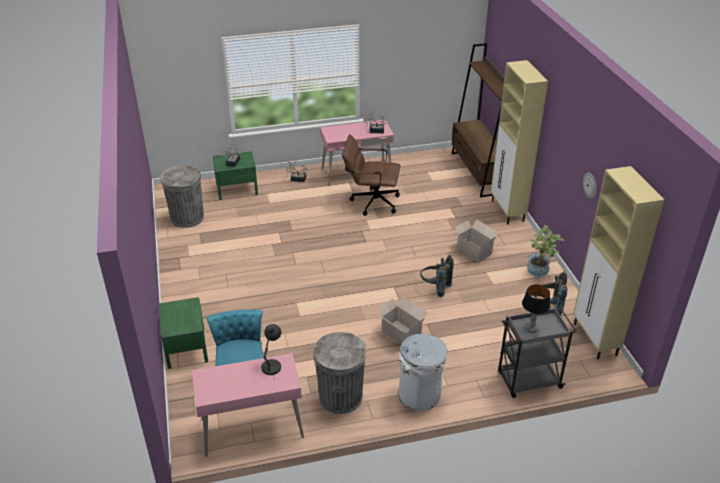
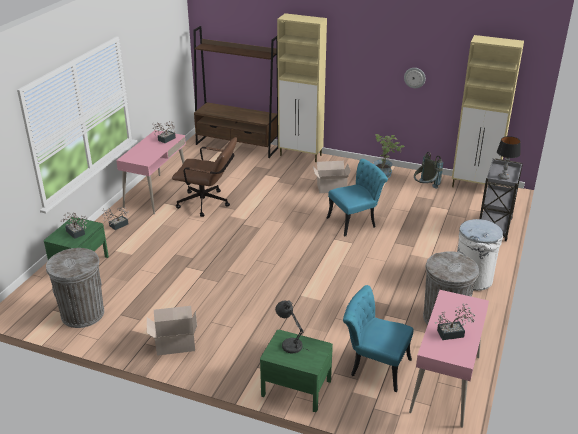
camera: 55 degrees left, 5 degrees down
(234, 381) = (453, 333): none -> potted plant
(272, 366) = (448, 305): grey table lamp -> grey table lamp (290, 344)
(371, 202) = (208, 204): brown office chair -> brown office chair turned 120 degrees counterclockwise
(400, 333) = (393, 258): cardboard box -> cardboard box (174, 344)
(435, 288) = (356, 221): grey backpack -> turquoise chair

